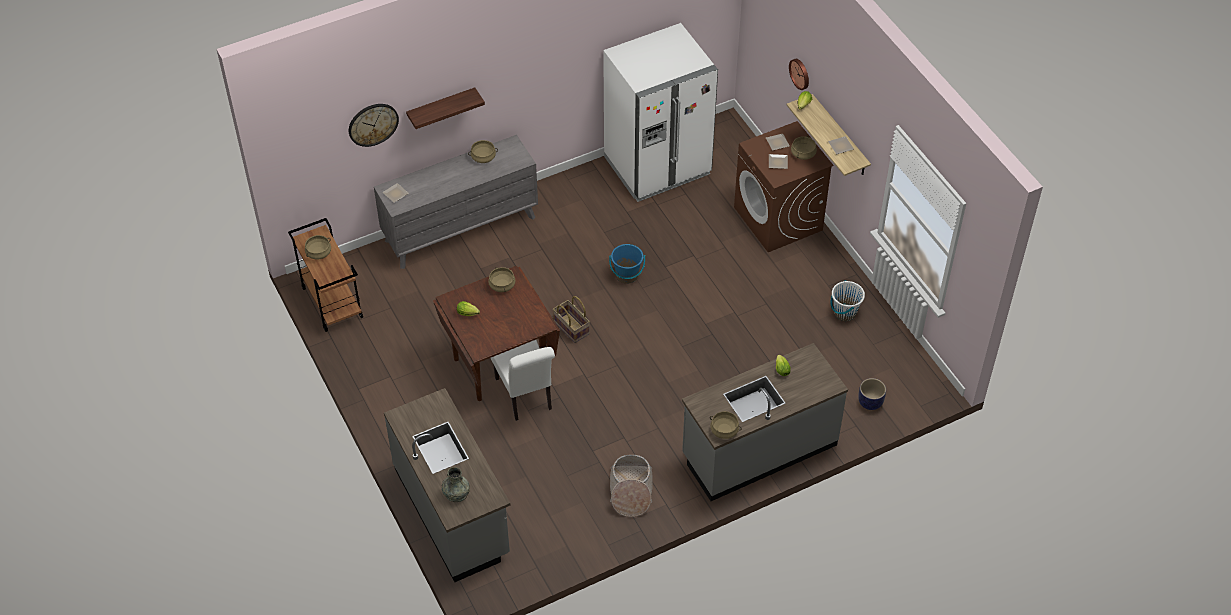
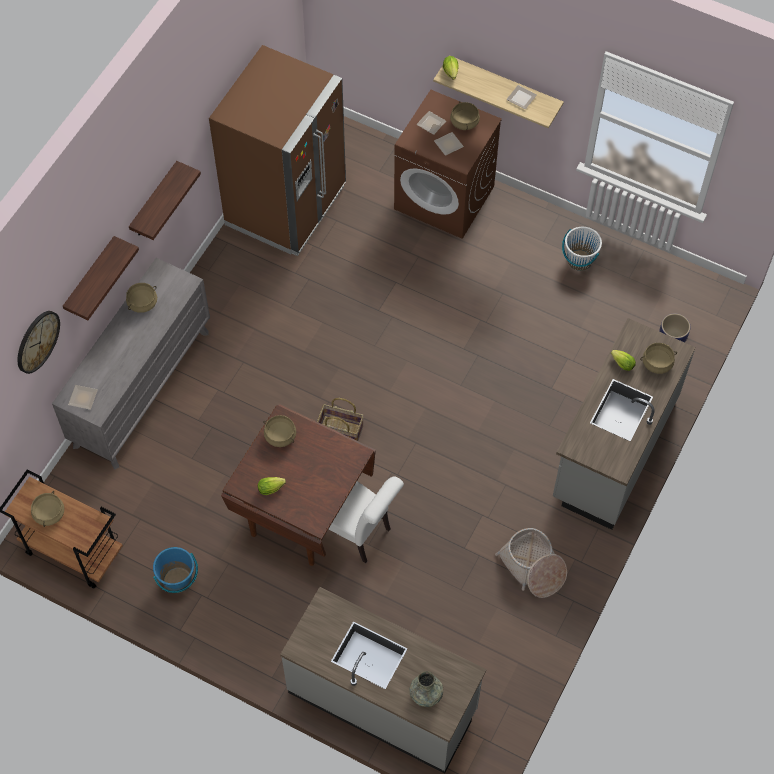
camera: 35 degrees left, 10 degrees up
(526, 86) = (154, 201): none -> shelf
(627, 275) = (349, 341): blue bucket -> blue bucket (178, 580)
(657, 166) = (286, 206): white fridge -> brown fridge
(724, 430) = (621, 460): beige cooking pot -> beige cooking pot (657, 363)
(800, 73) = (424, 39): wall clock -> none

